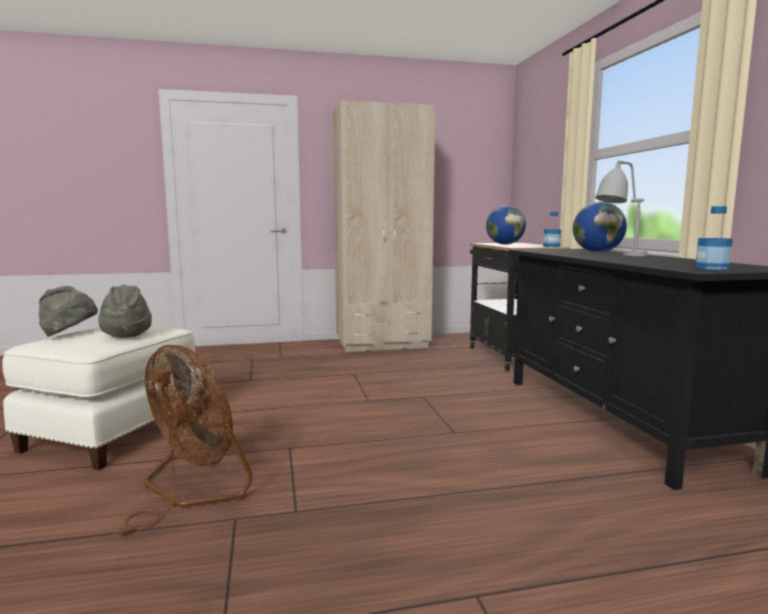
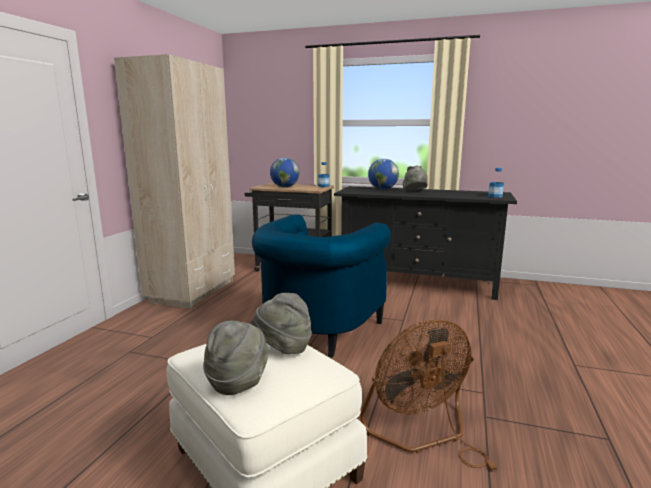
camera: 60 degrees left, 5 degrees up
(361, 401) = (319, 331): none -> blue armchair
(618, 256) = (415, 192): grey table lamp -> grey hat

